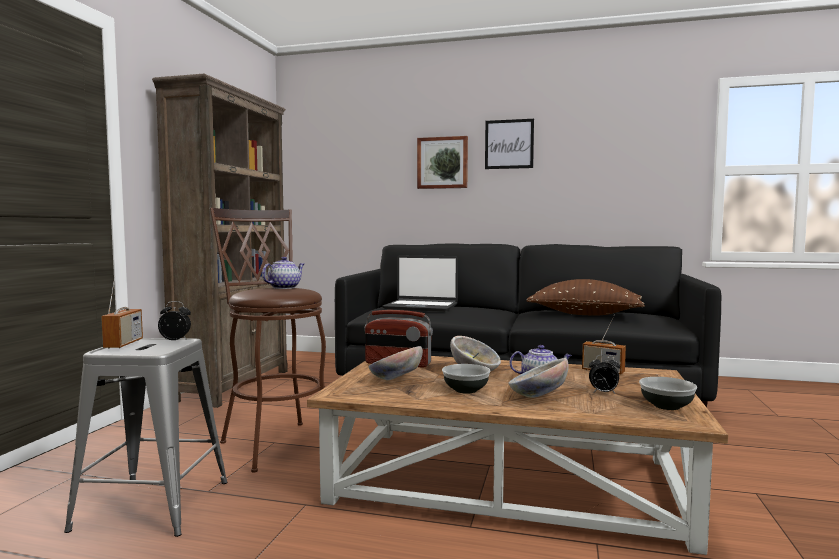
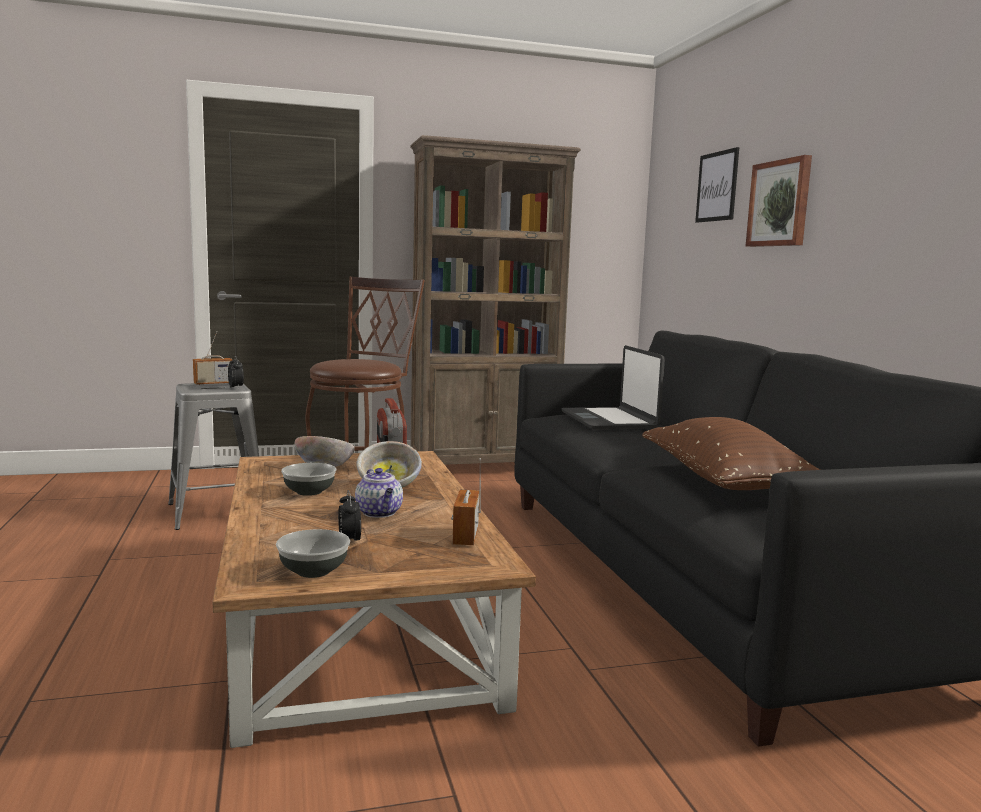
camera: 60 degrees right, 5 degrees up
(284, 287) = (370, 361): teapot -> none
(509, 144) = (861, 163): picture -> picture (717, 186)
(537, 397) = (305, 517): bowl -> none

